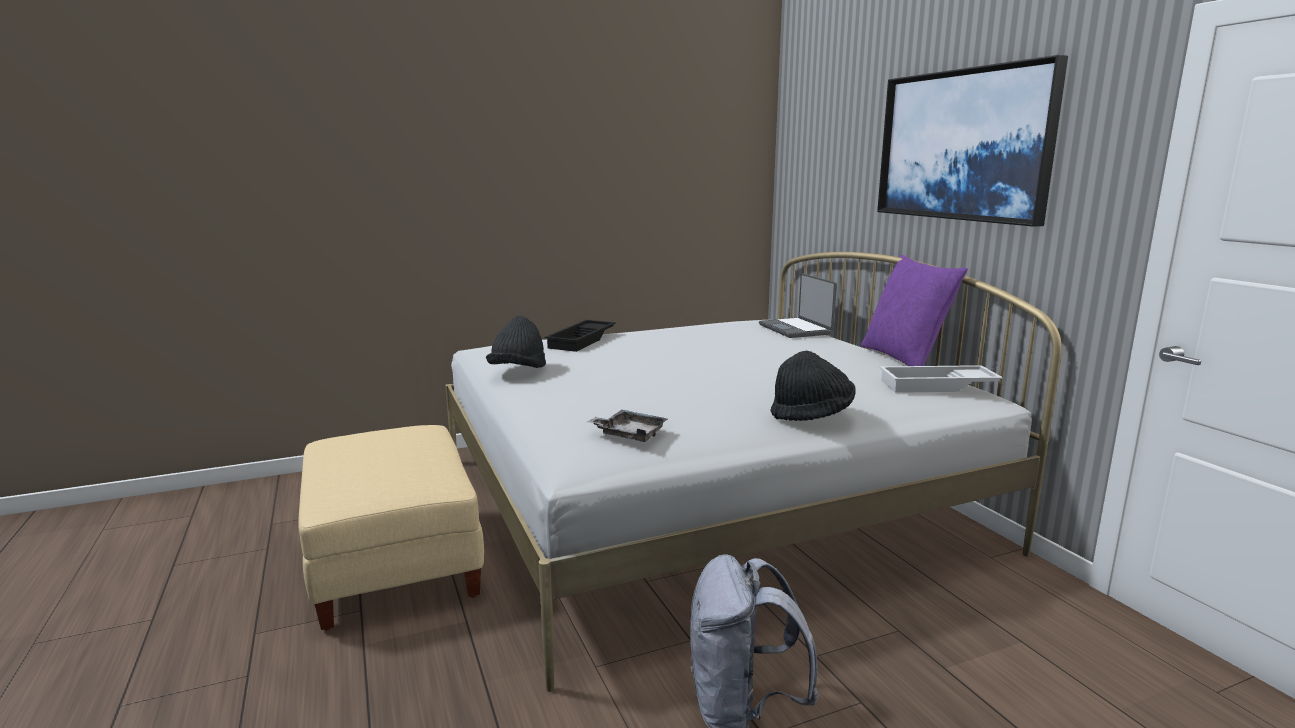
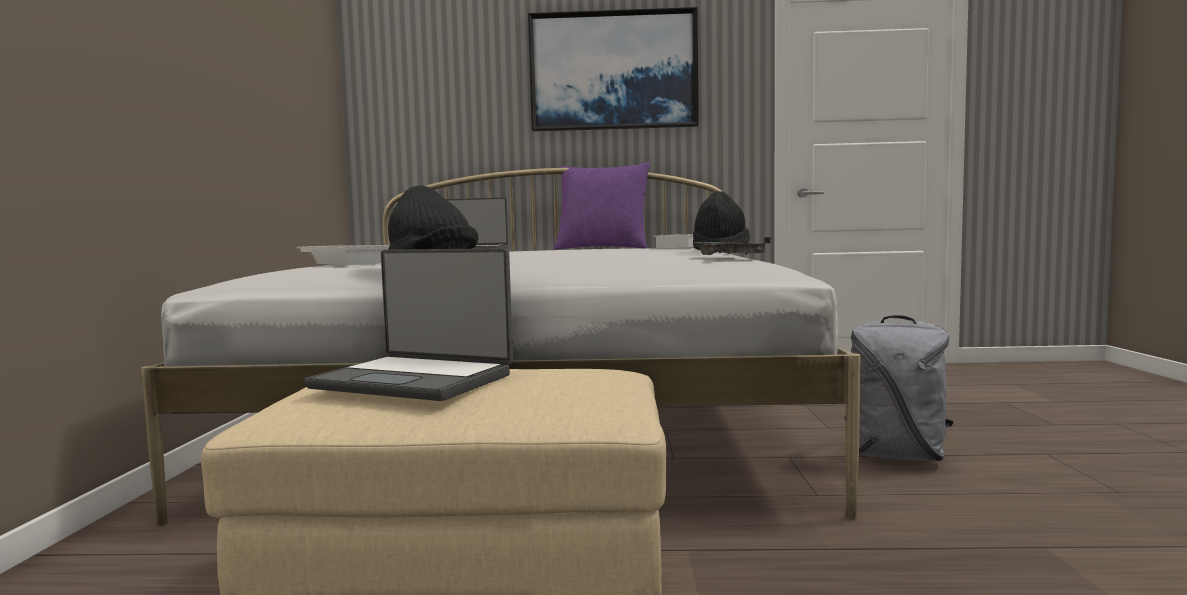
camera: 65 degrees left, 10 degrees down
(382, 446) = (415, 380): none -> laptop
(582, 341) = (347, 262): black tray -> white tray

